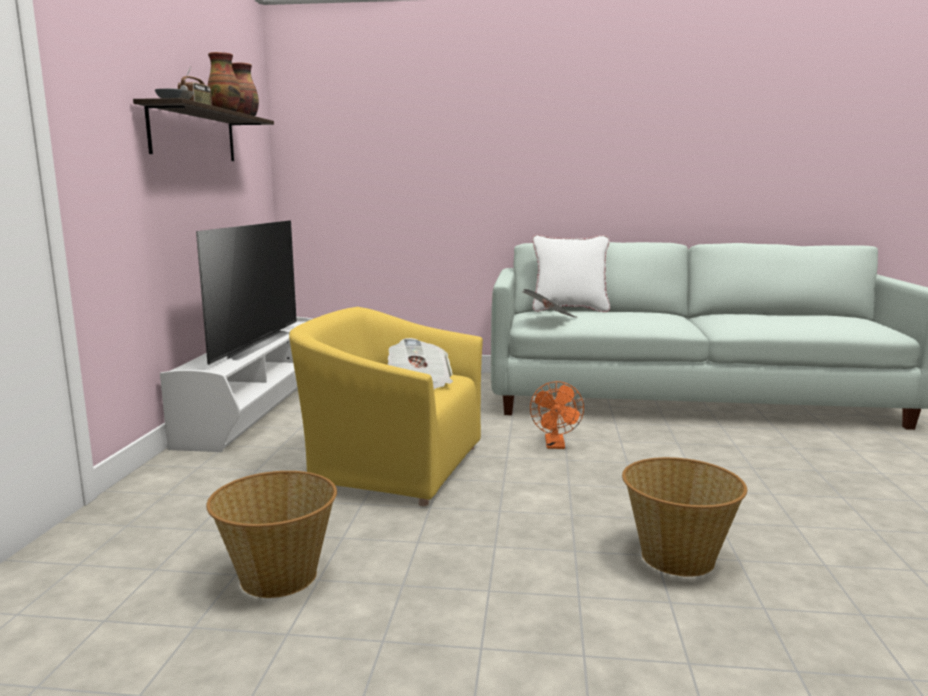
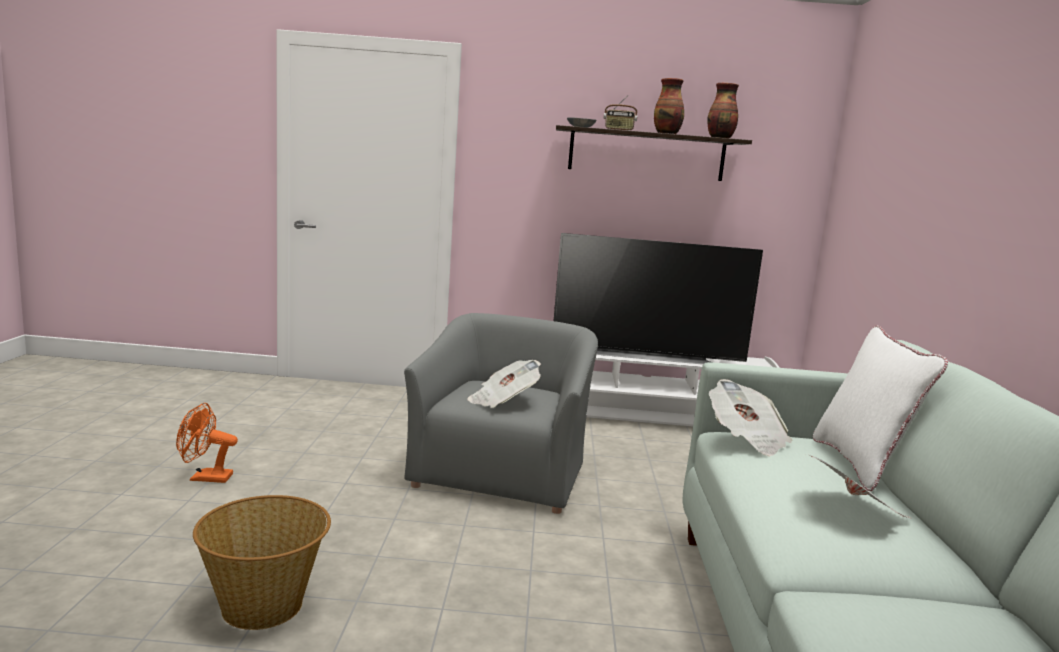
camera: 85 degrees right, 0 degrees up
(278, 575) = (315, 441): basket -> none
(392, 466) = (501, 473): yellow armchair -> grey armchair
(555, 445) = (578, 567): orange fan -> orange fan (205, 478)
(640, 315) = (854, 513): none -> newspaper

